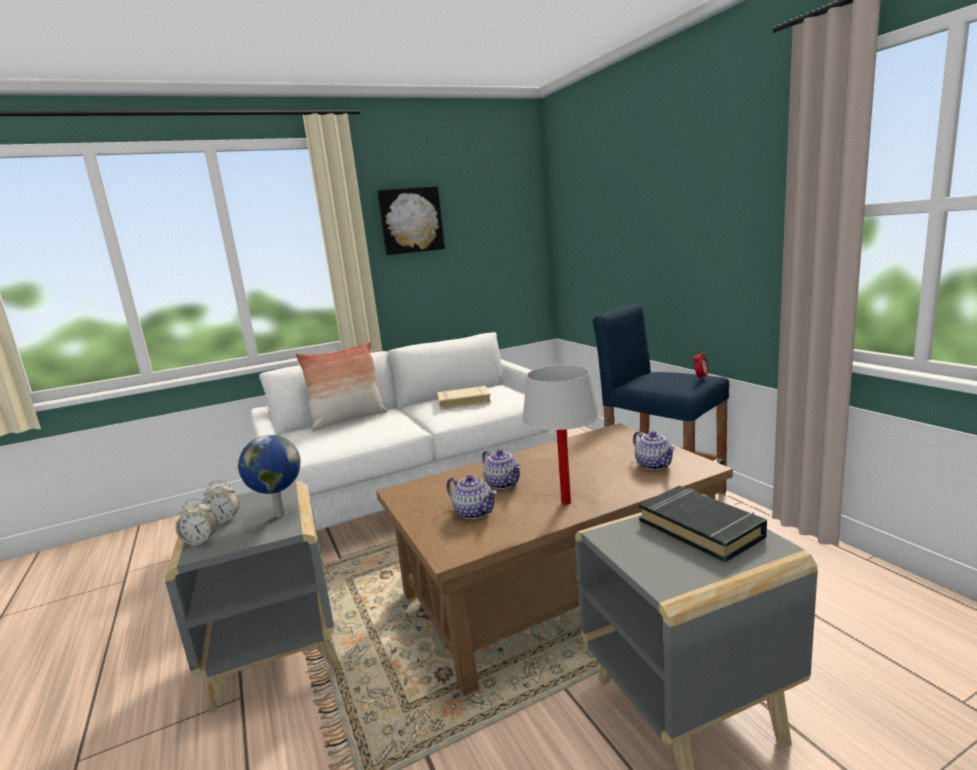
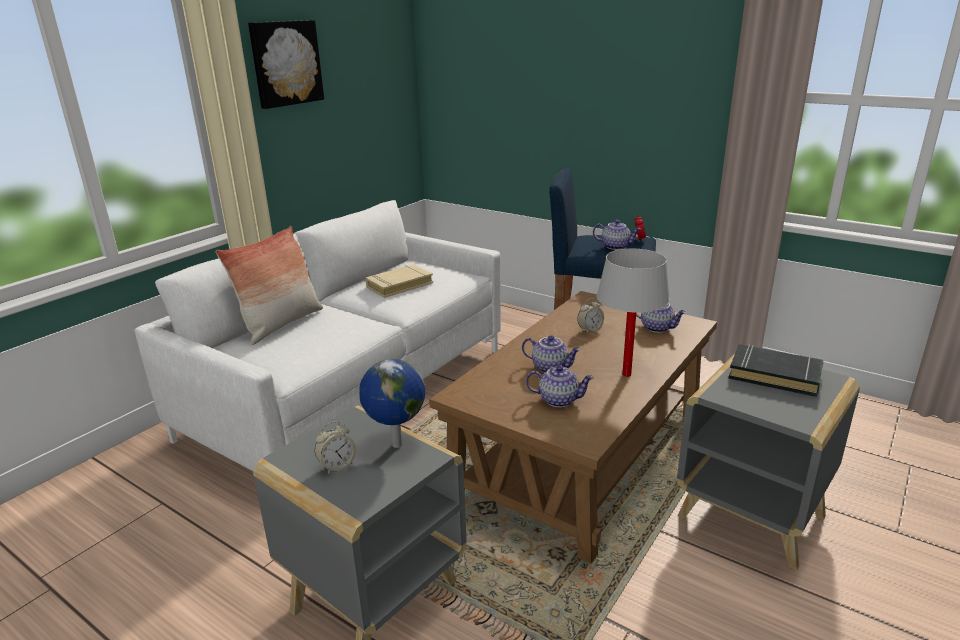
camera: 30 degrees left, 10 degrees up
(201, 541) = (347, 492): alarm clock -> alarm clock (590, 329)
(667, 382) = (615, 246): none -> teapot

